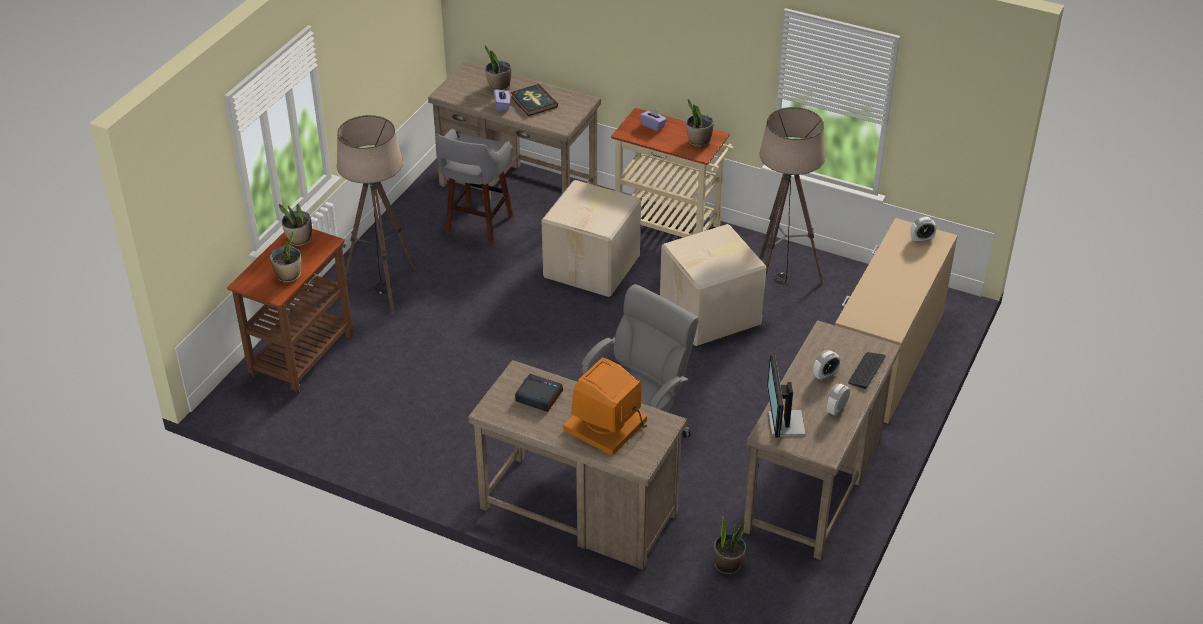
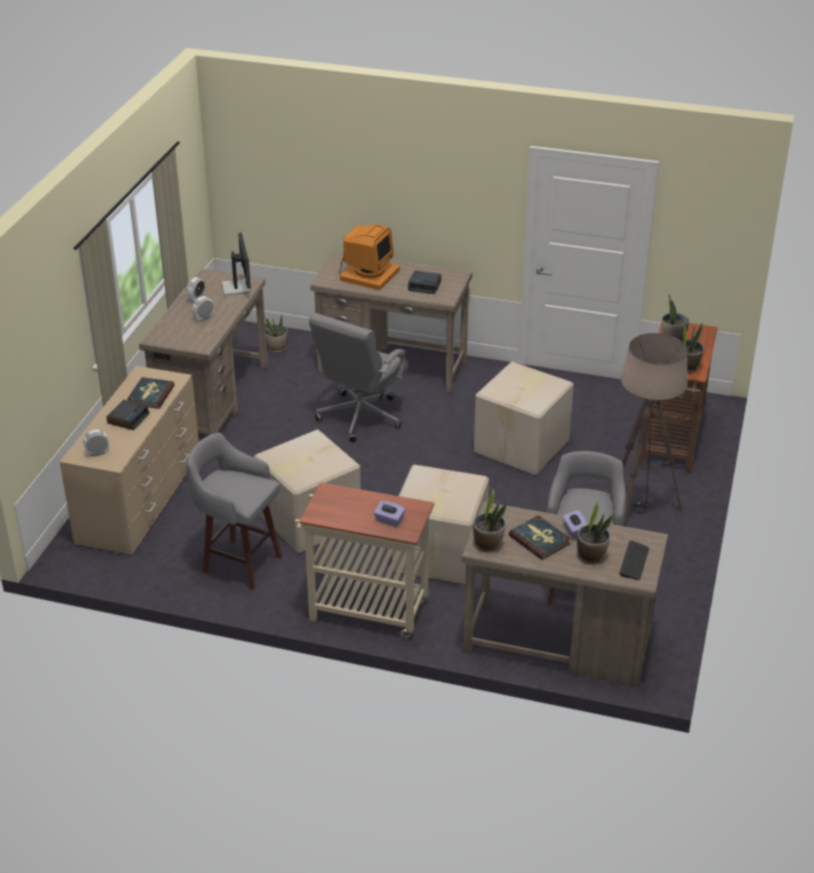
camera: 170 degrees right, 5 degrees down
(464, 371) = (523, 446): none -> cardboard box
(699, 141) = (333, 506): potted plant -> potted plant (488, 544)
(780, 279) = (239, 563): floor lamp -> grey stool
(866, 371) = (170, 324): keyboard -> keyboard (634, 561)
(878, 300) = (150, 395): none -> book
(897, 274) = (128, 419): none -> alarm clock

